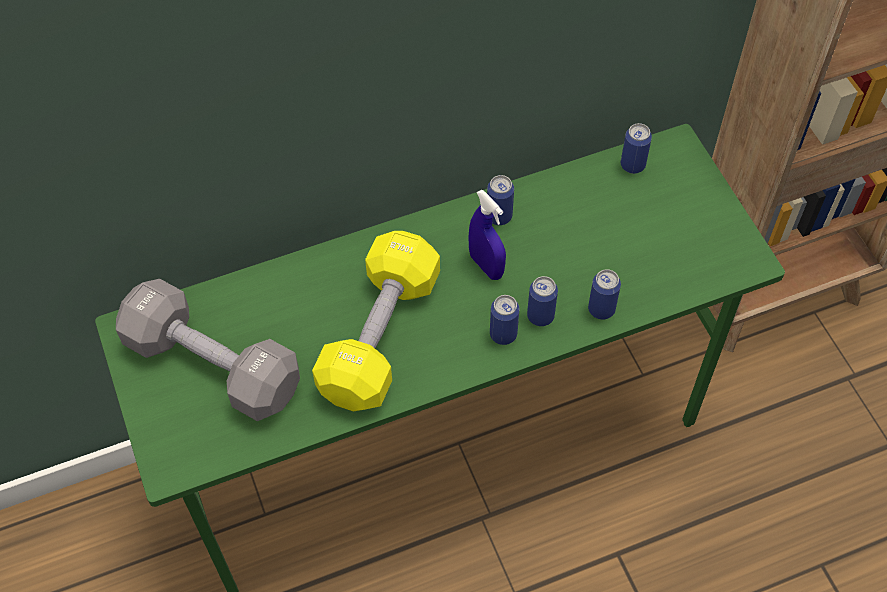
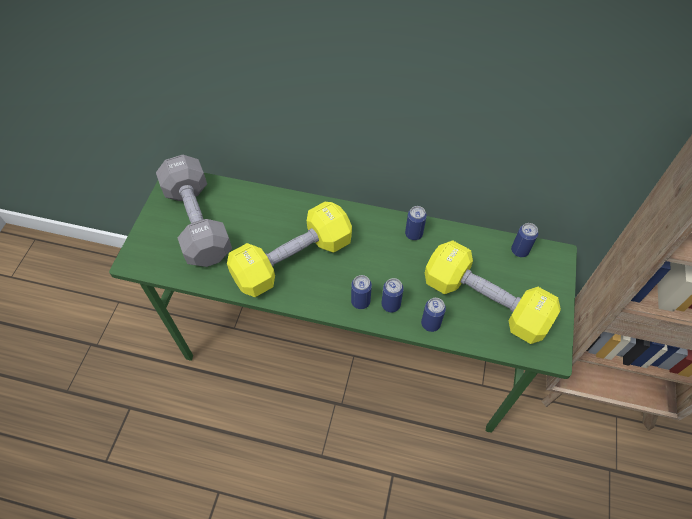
camera: 35 degrees right, 0 degrees up
(486, 266) = (383, 257): blue spray bottle -> none
(640, 247) = (485, 301): none -> yellow dumbbell

